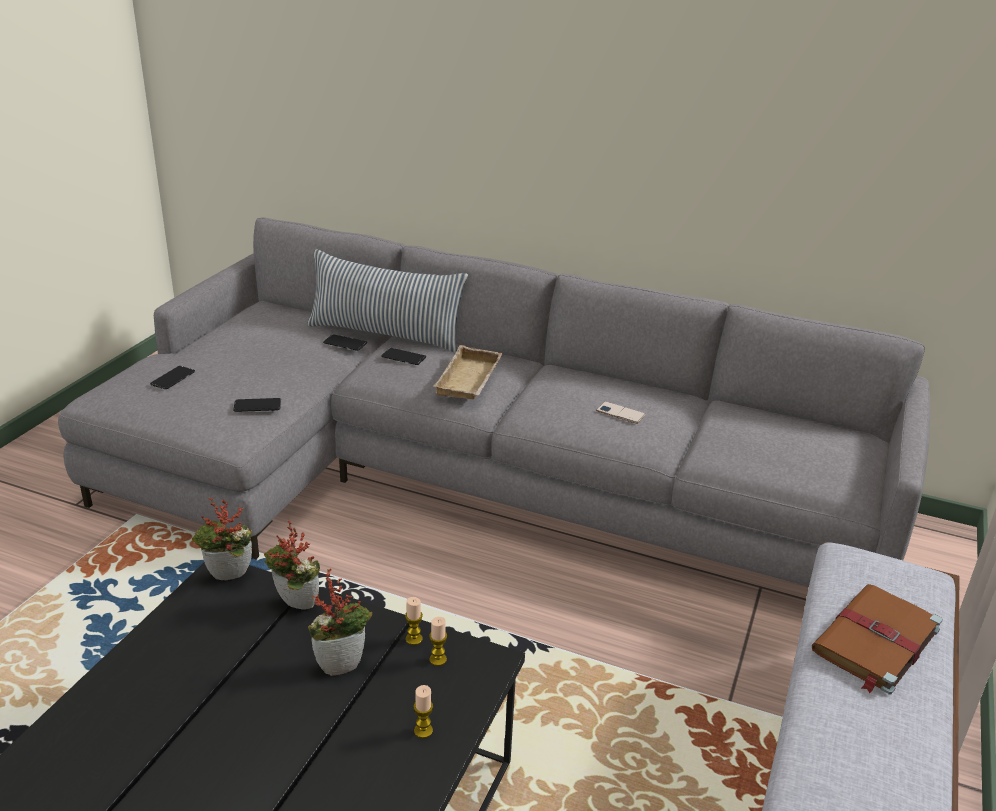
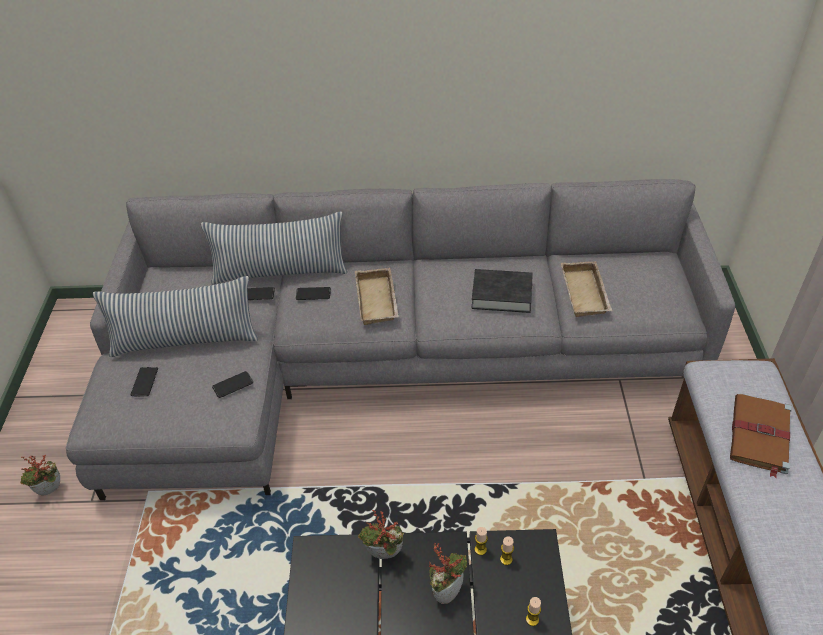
camera: 20 degrees left, 15 degrees up
(228, 578) = (321, 553): potted plant -> potted plant (50, 492)
(241, 359) = (185, 341): none -> pillow
(620, 413) = (501, 294): phone -> black book
(730, 440) = (586, 293): none -> beige tray

